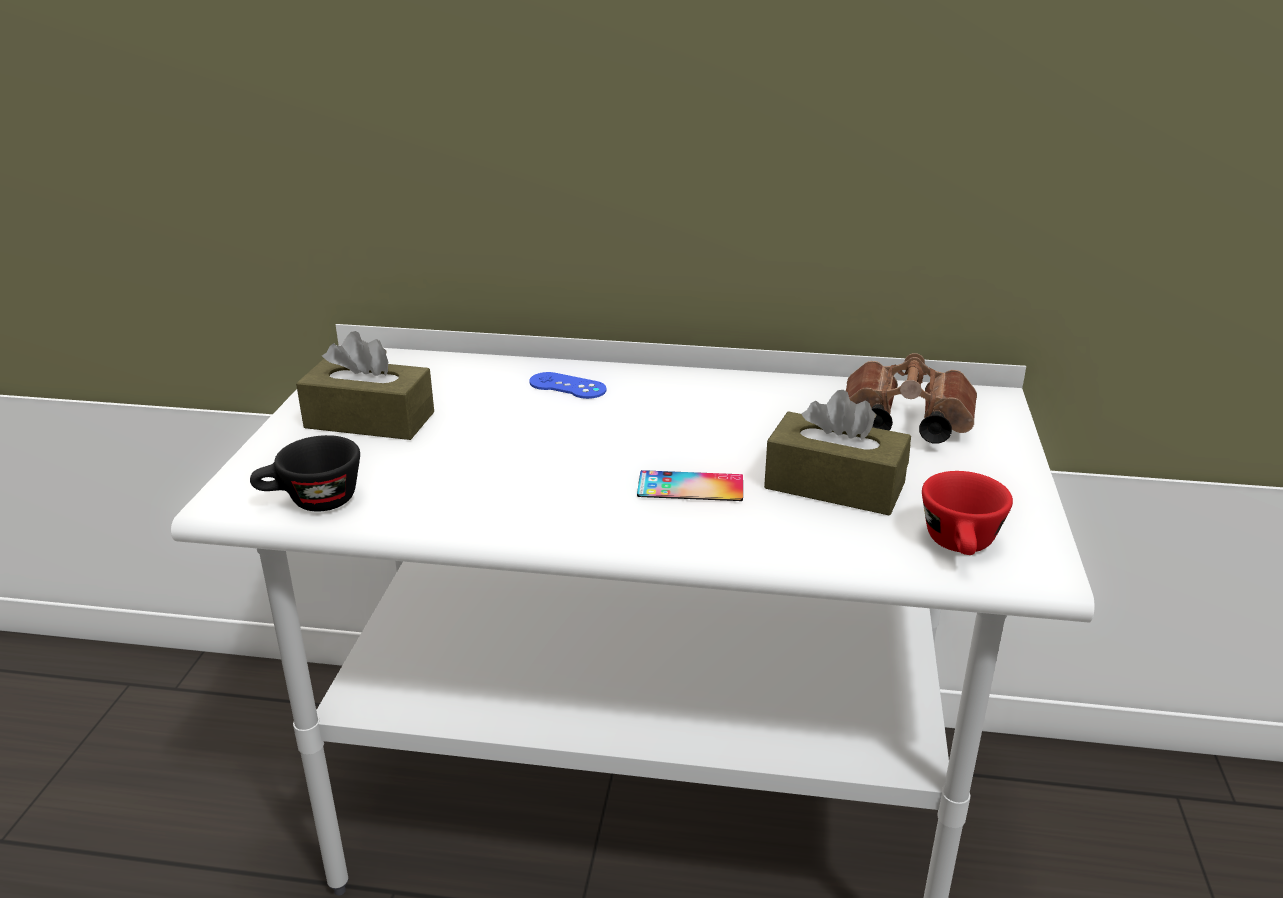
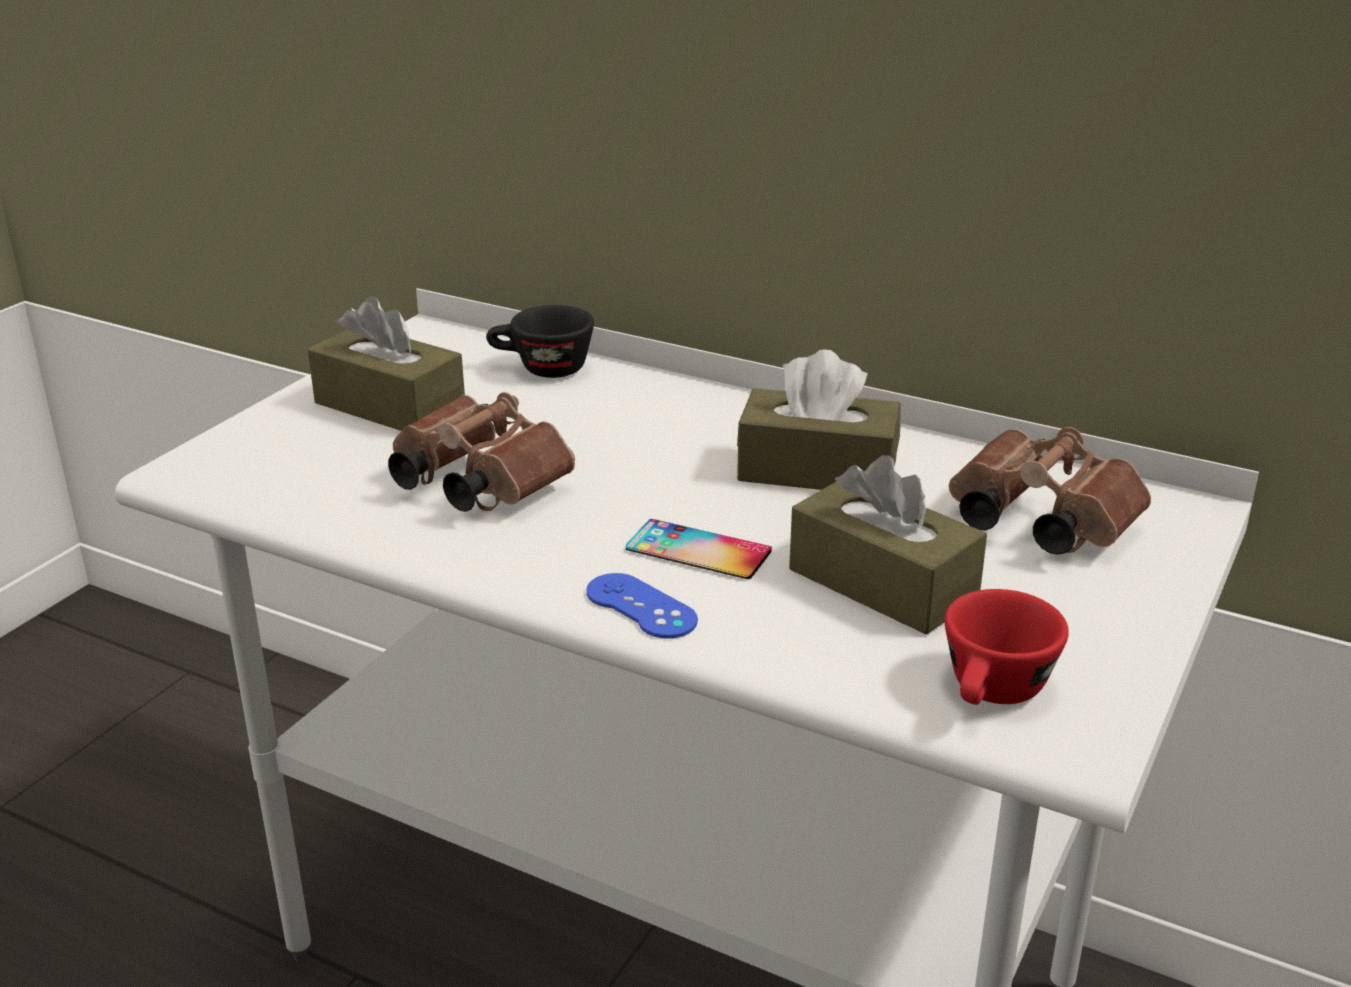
camera: 20 degrees right, 0 degrees up
(311, 502) = (265, 487): black cup -> black cup (541, 369)
(484, 469) = (474, 484): none -> brown binoculars
(567, 386) = (641, 402): blue game controller -> blue game controller (641, 606)
(731, 414) = (817, 470): none -> brown tissue box

